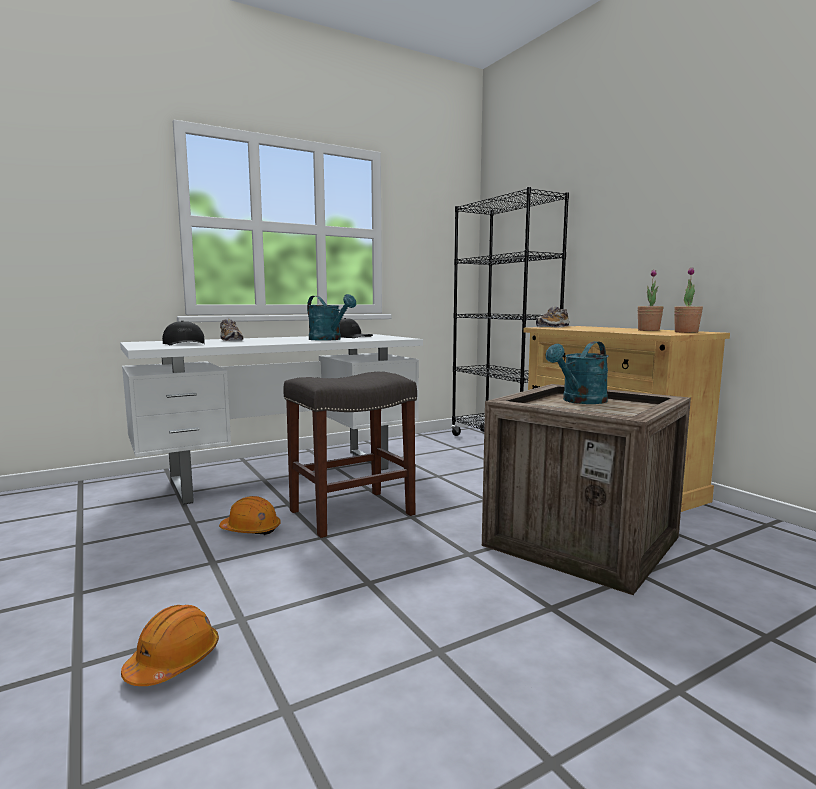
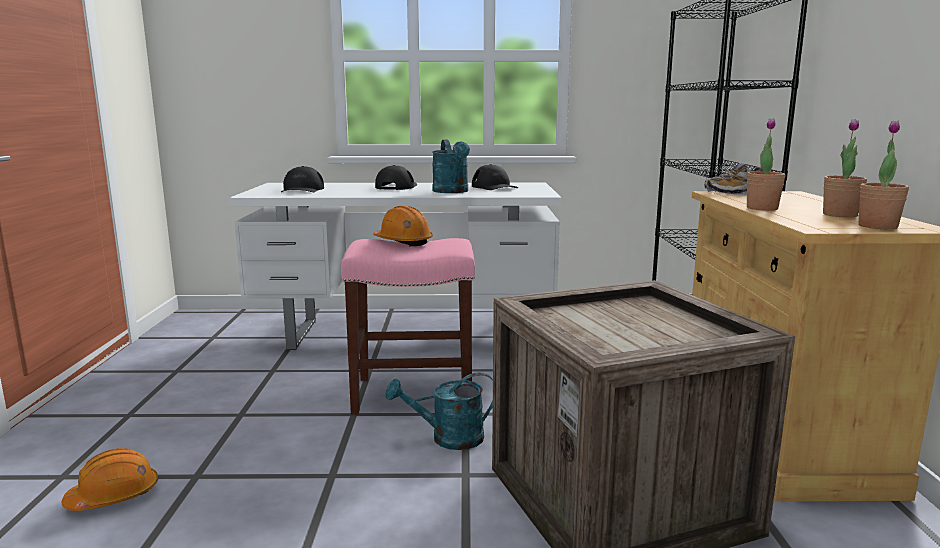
camera: 30 degrees right, 5 degrees up
(231, 340) = (357, 187): shoe -> none
(251, 530) = (306, 390): orange hard hat -> orange hard hat (403, 242)
(267, 339) = (397, 187): none -> black cap
(350, 513) = (411, 394): grey stool -> pink stool
(580, 401) = (639, 314): turquoise watering can -> turquoise watering can (448, 439)
(600, 330) = (762, 208): none -> potted plant

